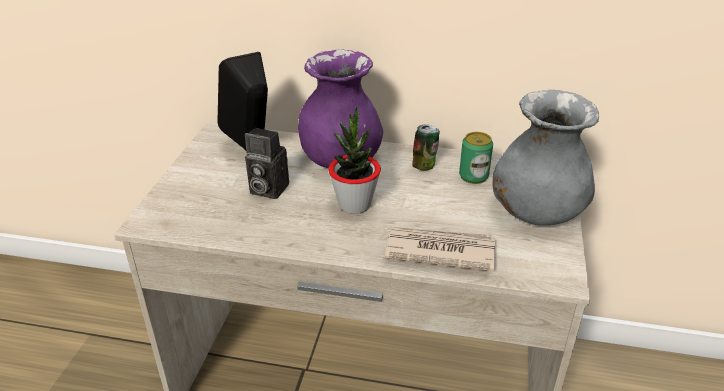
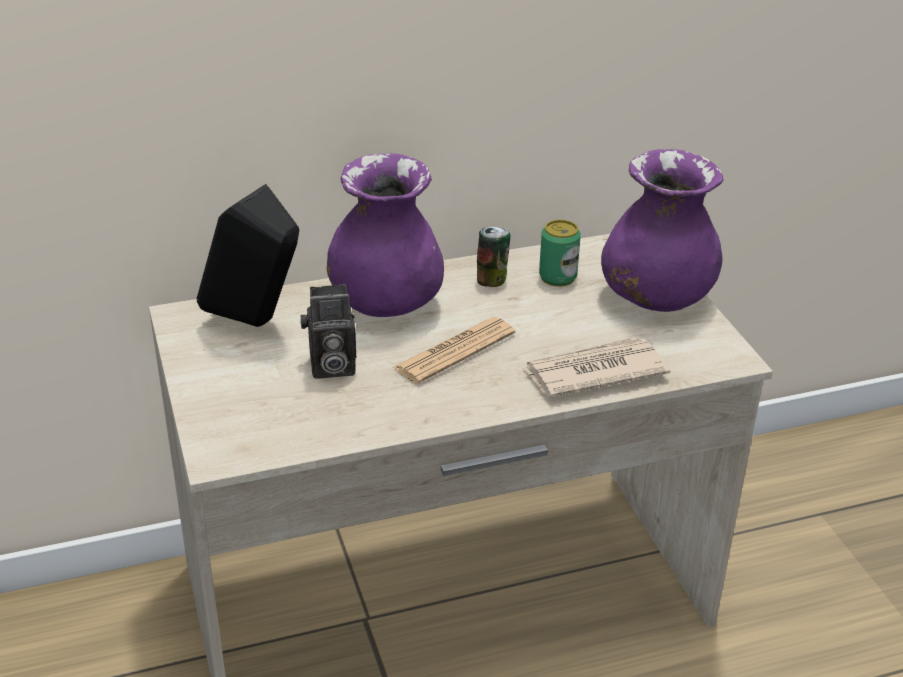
camera: 30 degrees left, 0 degrees up
(354, 204) = (455, 351): potted plant -> newspaper
(536, 212) = (656, 298): grey vase -> purple vase

